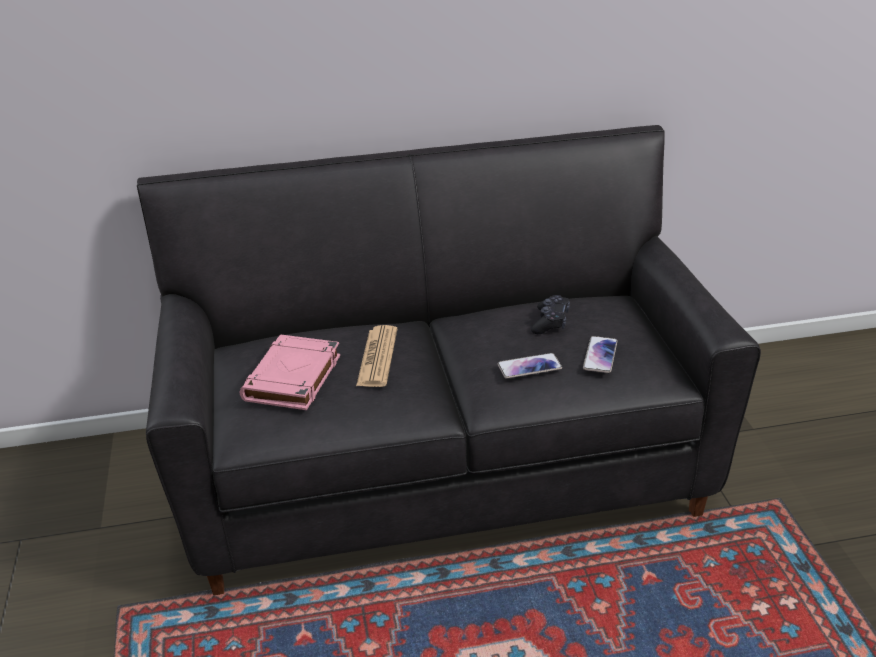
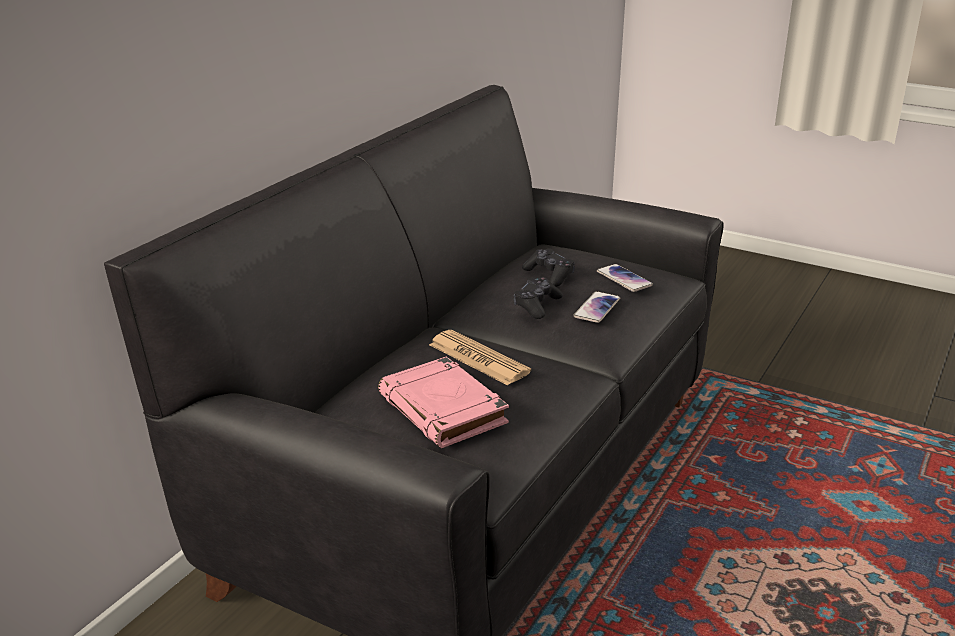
camera: 50 degrees left, 5 degrees down
(491, 341) = (537, 305): none -> black game controller

